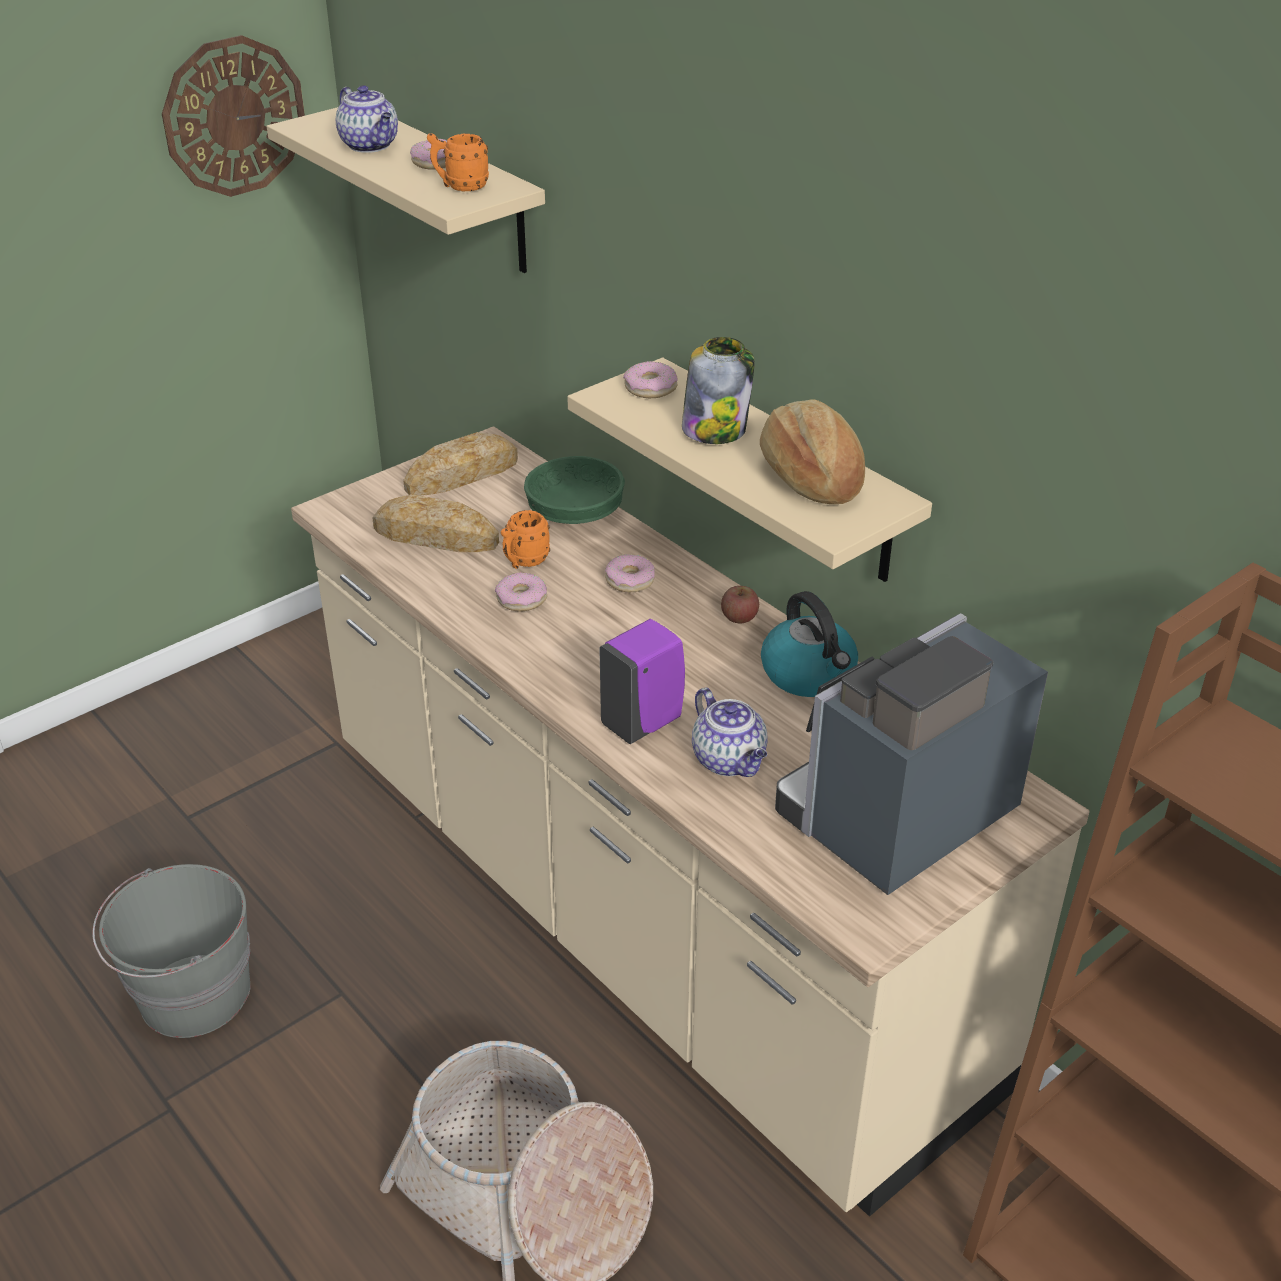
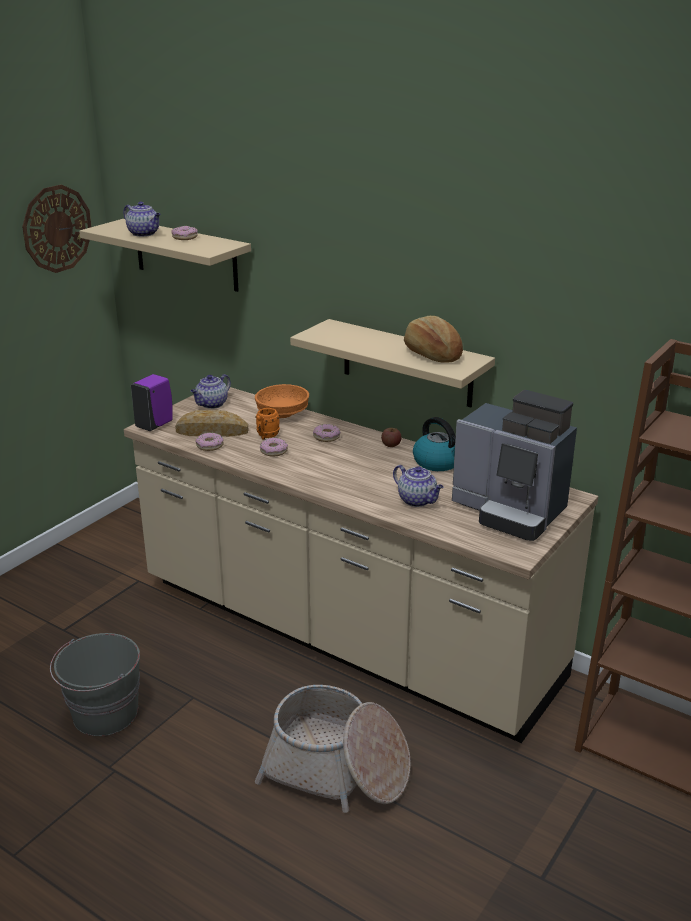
camera: 15 degrees left, 10 degrees down
(460, 186) = (206, 245): orange mug -> none
(462, 474) = (211, 404): bread -> teapot
(575, 513) = (282, 413): green bowl -> orange bowl
(644, 722) = (366, 491): purple soap dispenser -> purple soap dispenser (155, 425)
(650, 388) = (331, 330): donut -> donut (210, 446)
(715, 429) = (374, 342): jar -> none
(895, 819) = (510, 511): coffee machine -> coffee machine turned 90 degrees counterclockwise

